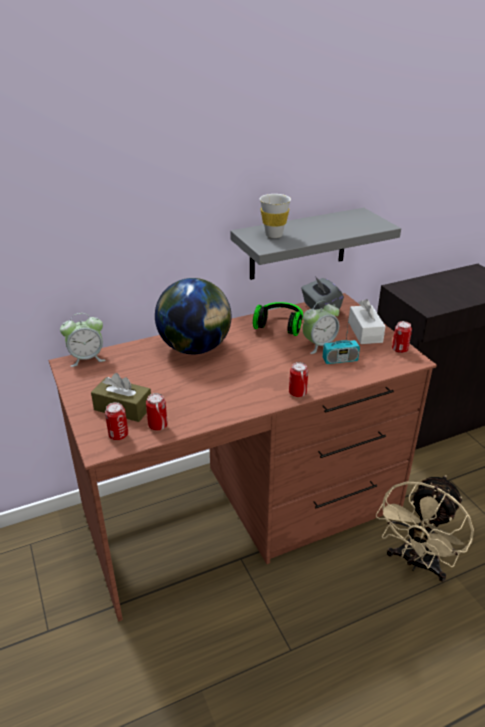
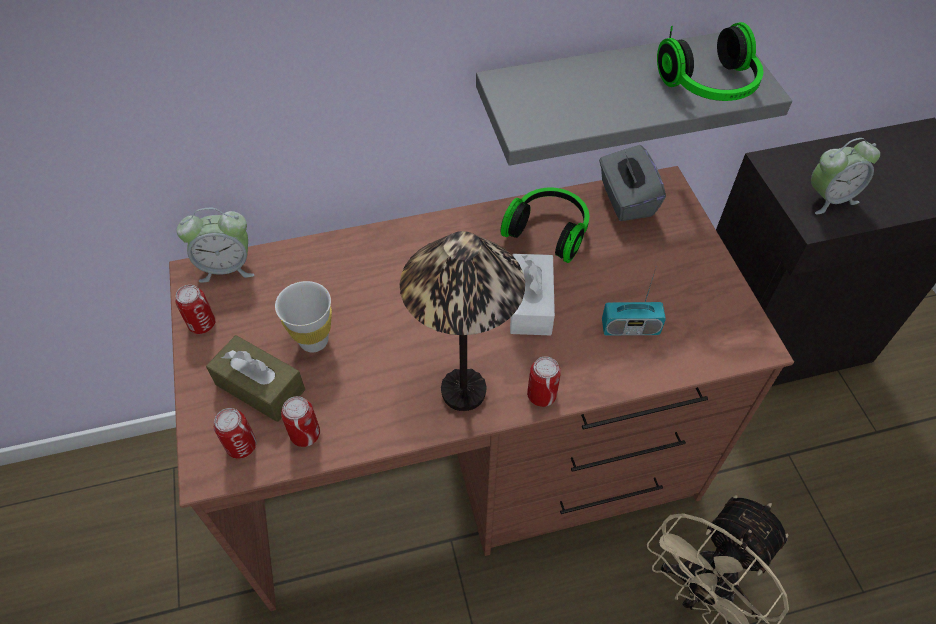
camera: 10 degrees right, 20 degrees up
(195, 348) = (399, 267): globe -> none
(249, 396) = (462, 391): none -> table lamp
(274, 235) = (550, 96): white cup -> white cup (314, 341)
(319, 345) = (603, 287): alarm clock -> alarm clock (829, 198)
(357, 226) = (710, 87): none -> headphones
(365, 332) = (689, 267): white tissue box -> white tissue box (530, 304)
(399, 349) = (738, 317): can -> can (202, 324)

